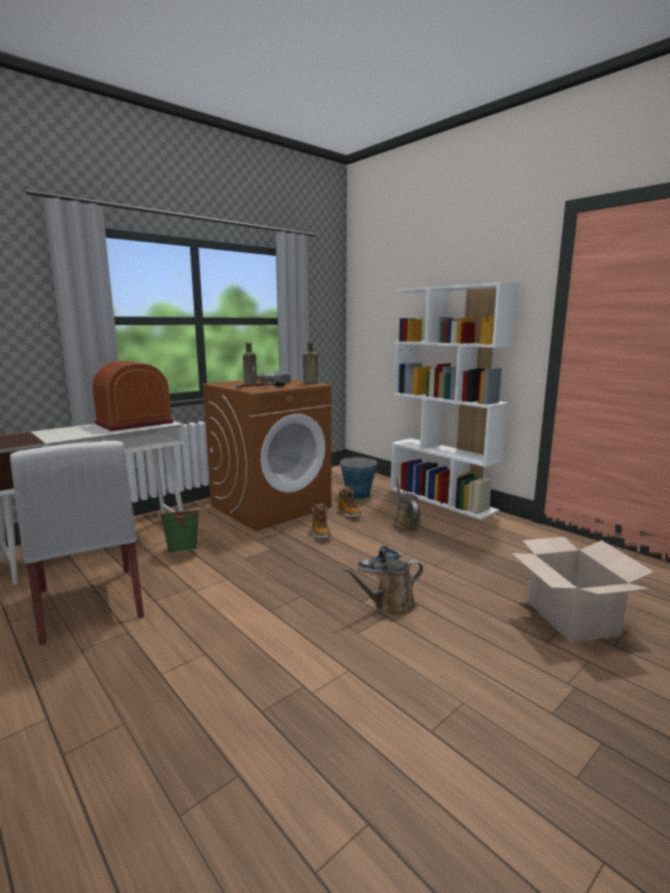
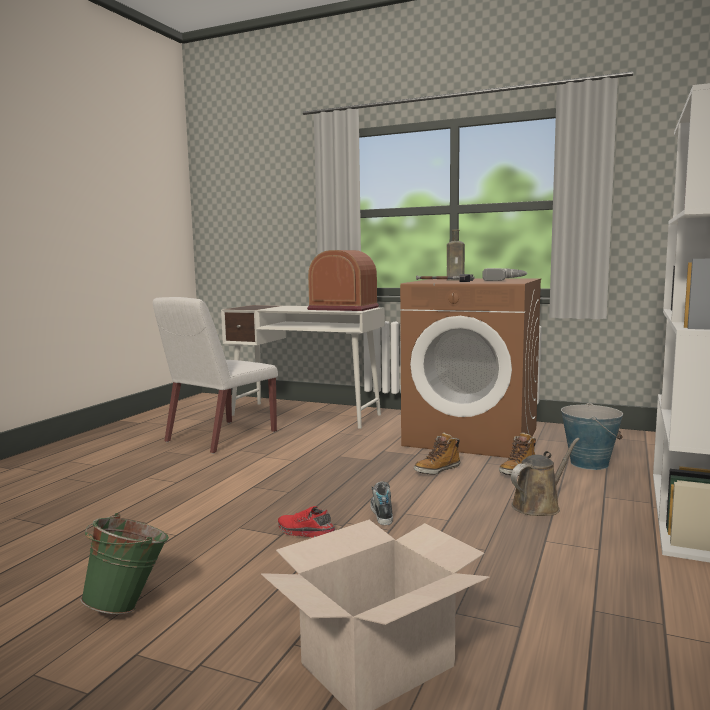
camera: 65 degrees right, 5 degrees down
(183, 551) = (327, 435): green bucket -> green bucket (129, 605)
(309, 383) = (512, 281): brown bottle -> none
(390, 605) = (305, 533): brown watering can -> red shoe

